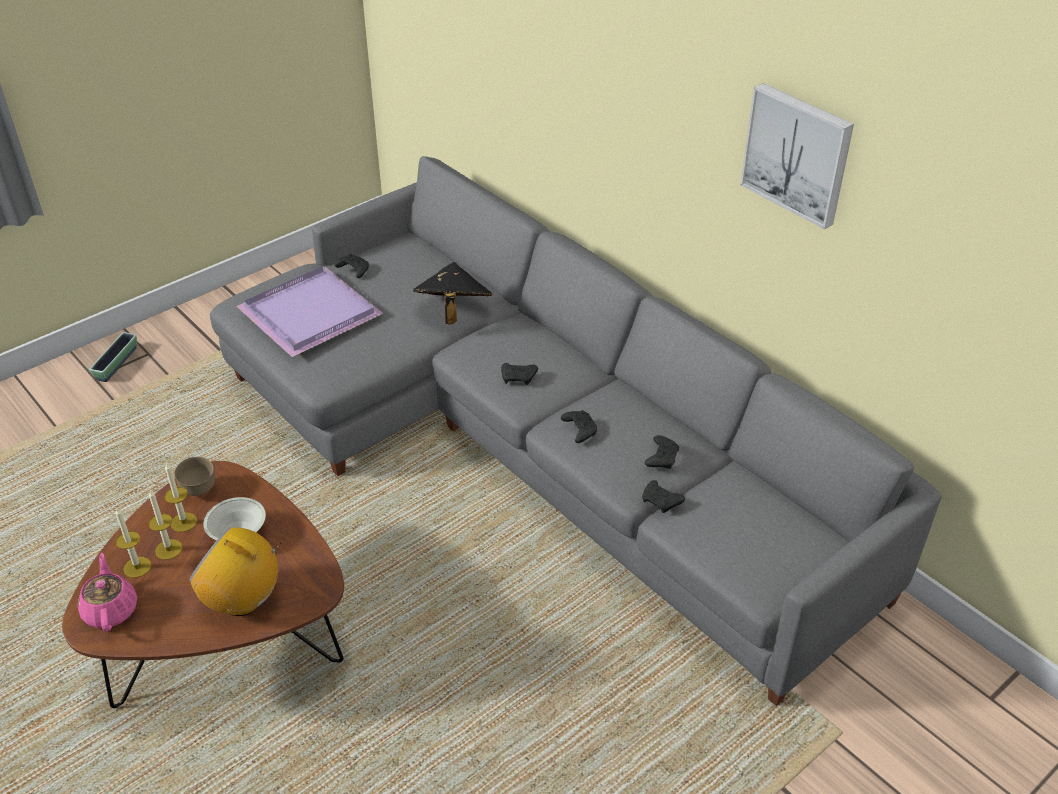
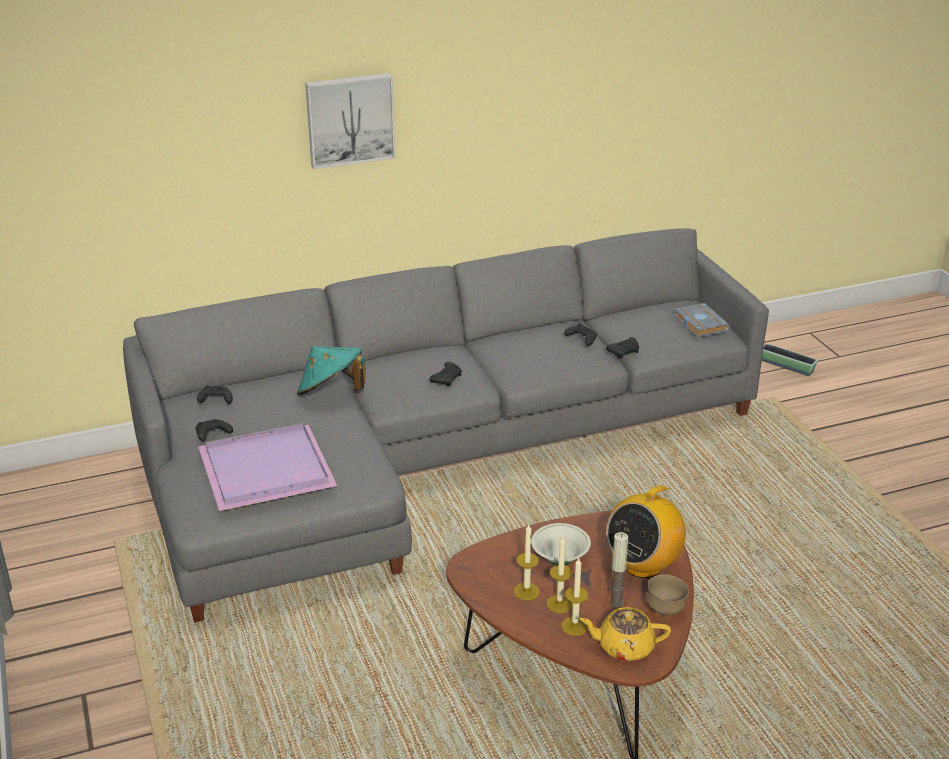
camera: 70 degrees left, 10 degrees down
(111, 610) = (624, 647): pink teapot -> yellow teapot
(117, 364) = (80, 725): planter -> planter (786, 366)
(178, 590) = (616, 602): none -> candle
(199, 490) = (486, 577): brown bowl -> brown bowl (665, 610)
(453, 312) = (331, 392): black hat -> turquoise hat
(579, 430) = (531, 364): black game controller -> black game controller (215, 400)
(771, 556) = (698, 324): none -> grey book
(798, 154) = (535, 82): picture -> picture (349, 119)

